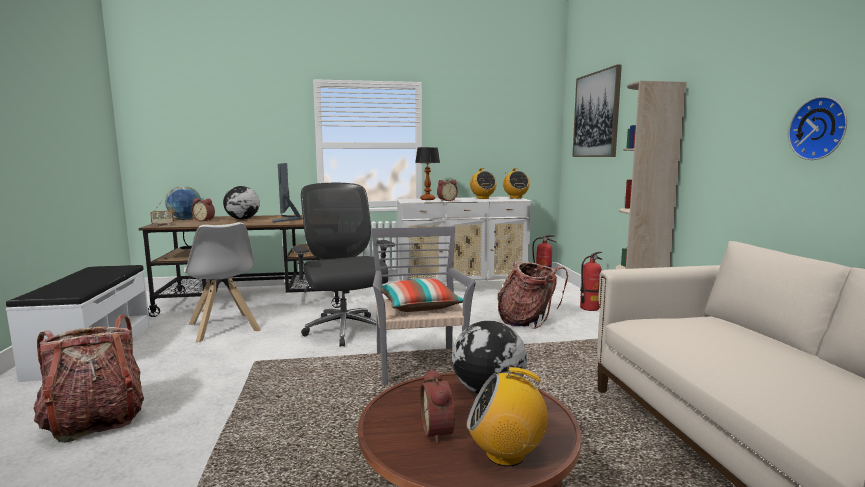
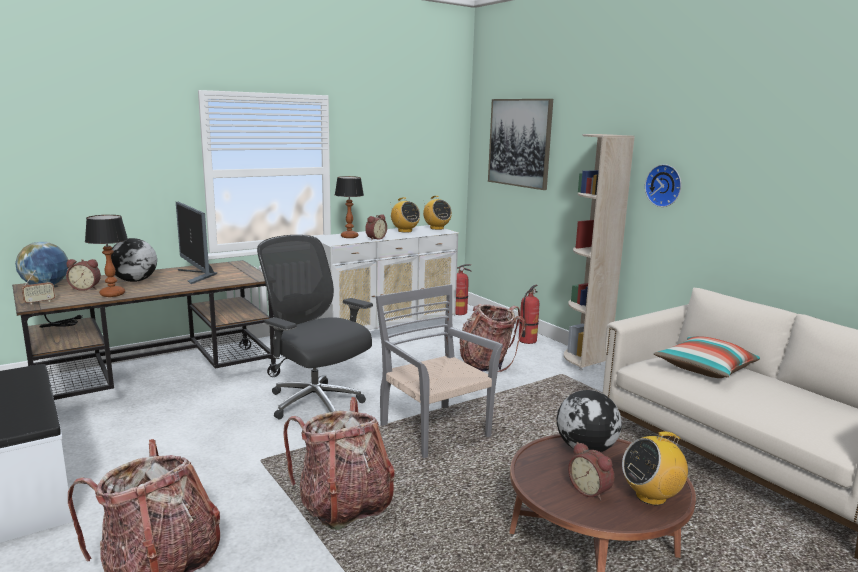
camera: 25 degrees left, 5 degrees up
(212, 224) = (112, 294): none -> table lamp
(224, 328) = (166, 426): chair -> none
(273, 408) = (344, 505): none -> backpack
(419, 307) = (436, 373): pillow -> pillow (705, 369)
(820, 128) = (759, 200): wall clock -> wall clock (664, 185)

